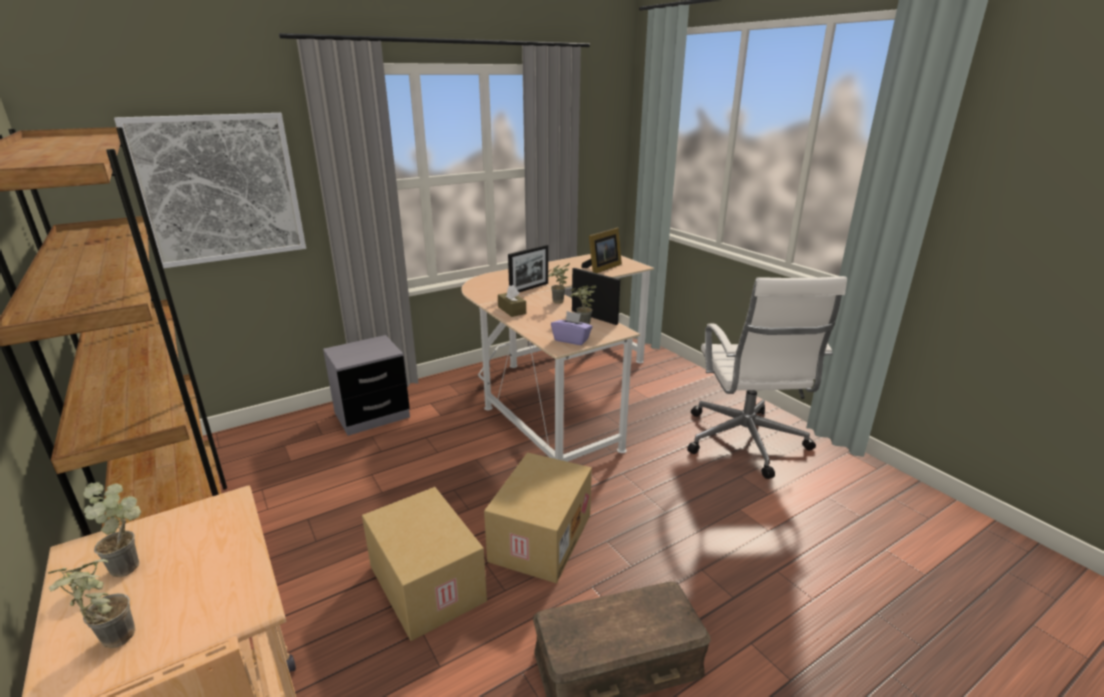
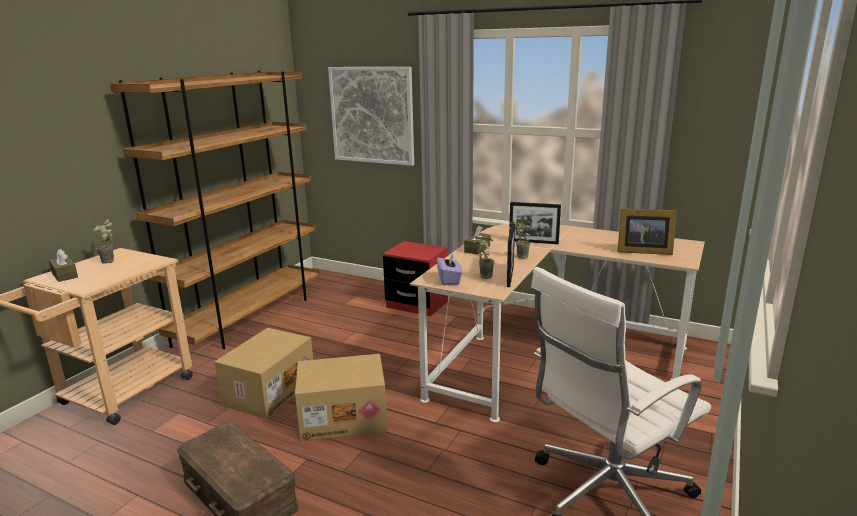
camera: 60 degrees right, 5 degrees down
(108, 641) = (64, 275): potted plant -> brown tissue box
(372, 415) = (417, 304): grey nightstand -> red nightstand

